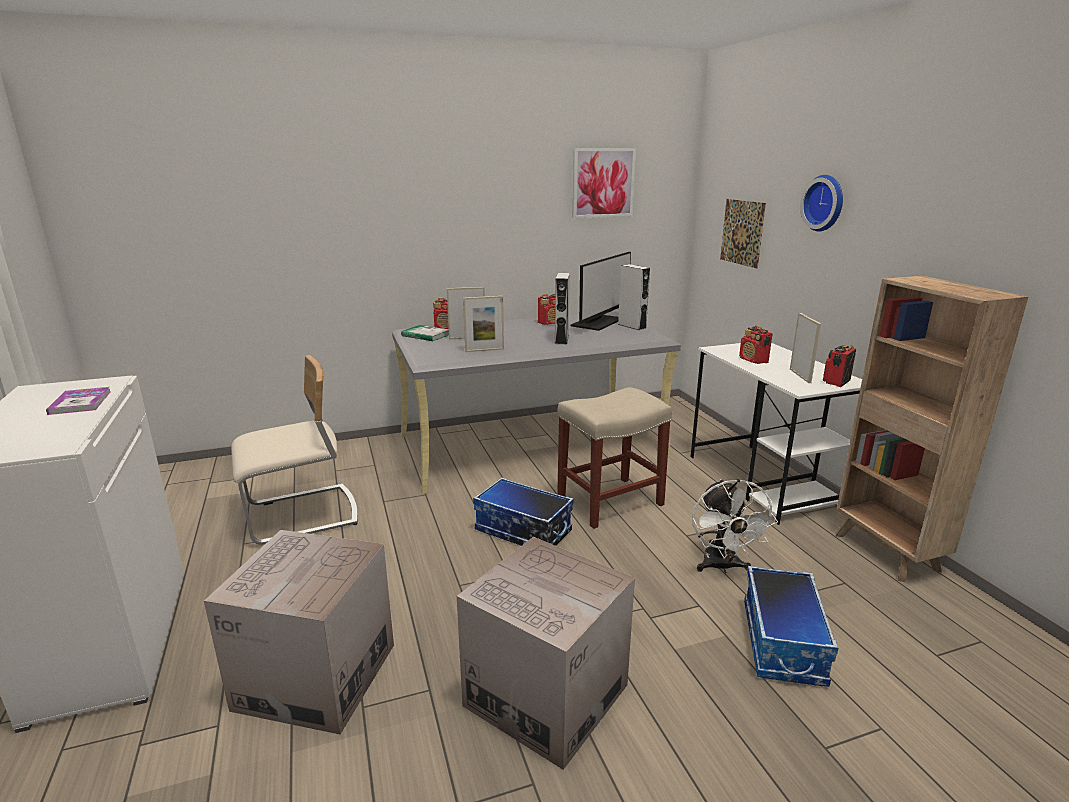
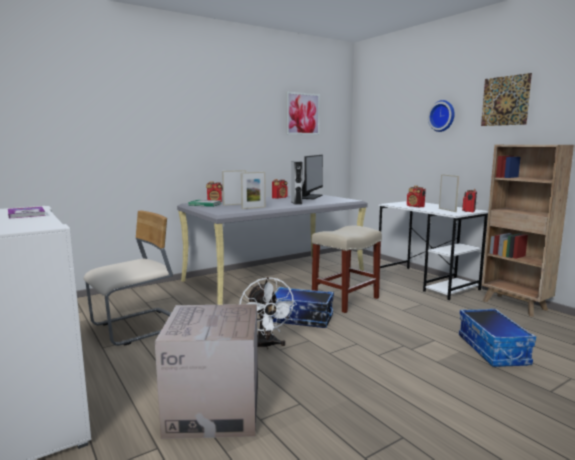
camera: 15 degrees left, 10 degrees down
(546, 695) = (377, 394): cardboard box -> none
(632, 326) = (331, 197): grey speaker -> none
(722, 567) = (434, 321): white fan -> white fan (266, 346)
(742, 232) = (387, 141): picture -> picture (505, 101)

